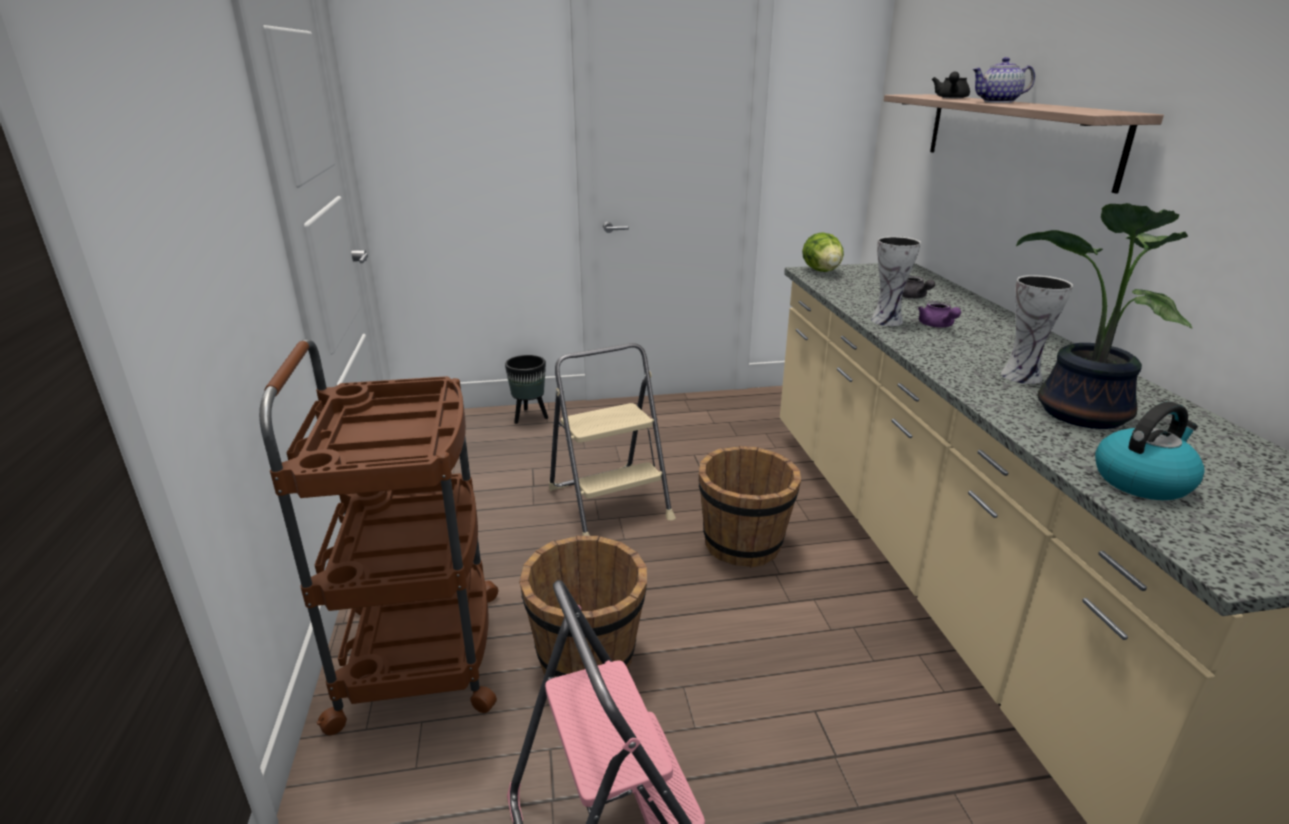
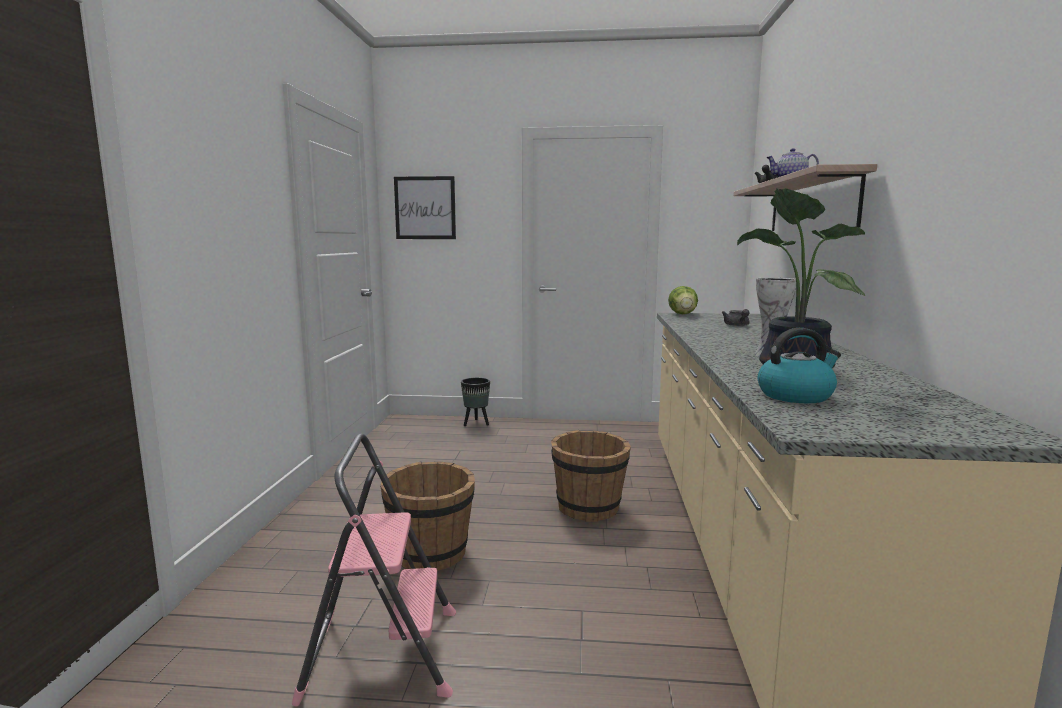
camera: 15 degrees right, 15 degrees down
(421, 656) = (320, 537): brown cart -> none
(423, 108) = (425, 208): none -> picture
(608, 500) = (502, 472): beige step ladder -> none
(888, 320) = (701, 332): vase -> none
(937, 326) = (737, 336): purple teapot -> none

